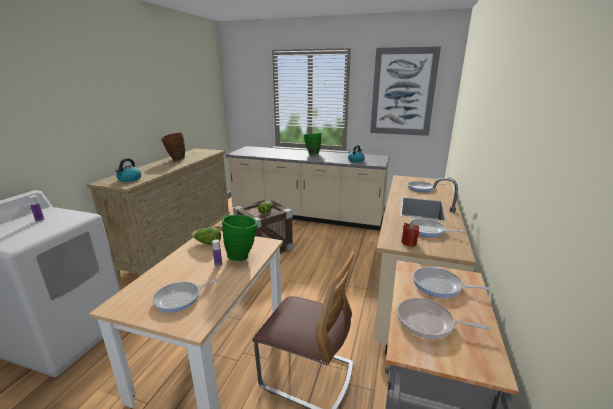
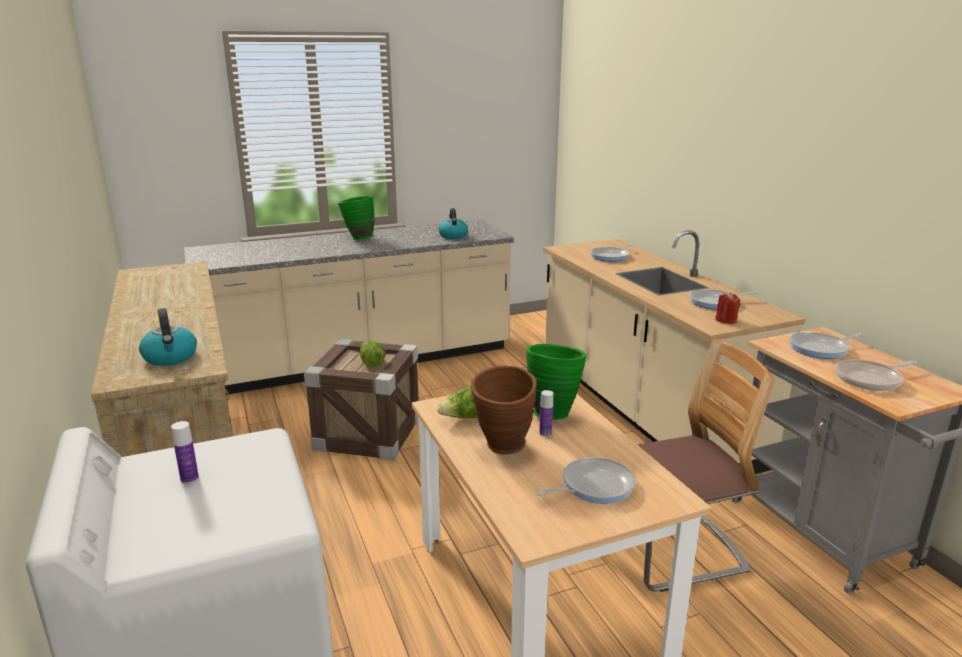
camera: 40 degrees left, 0 degrees up
(175, 159) = (151, 300): brown vase -> brown vase (503, 449)
(180, 298) = (593, 486): frying pan -> frying pan turned 135 degrees counterclockwise
(403, 92) = (483, 109): picture -> none

